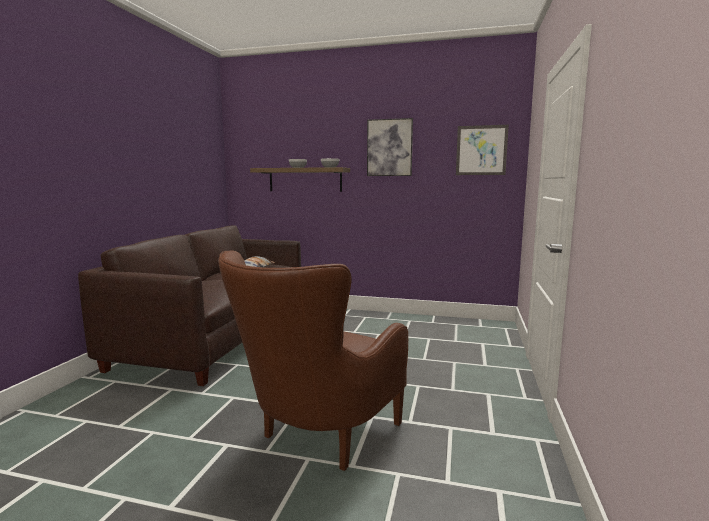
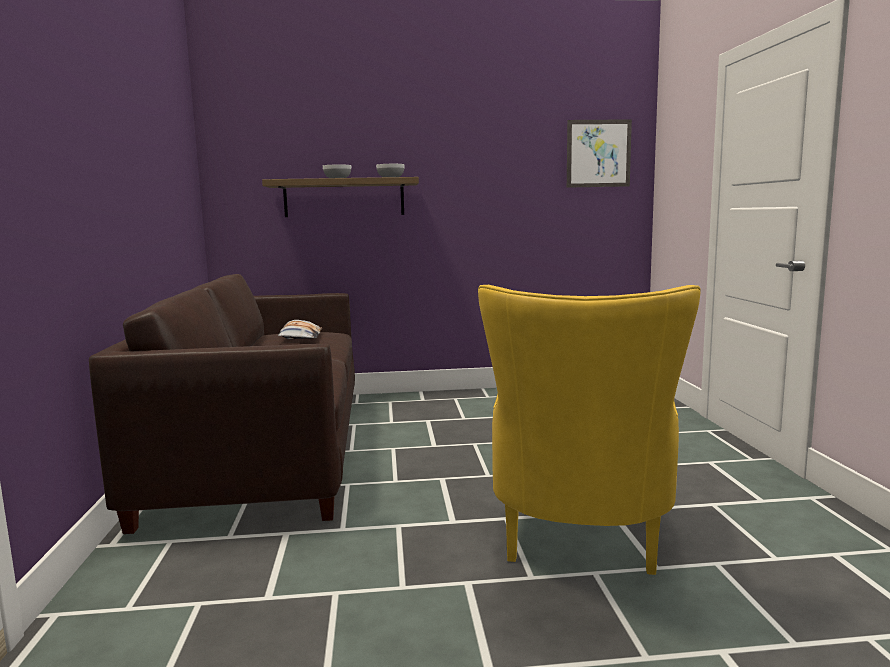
camera: 20 degrees left, 0 degrees up
(318, 439) = (580, 549): brown armchair -> yellow armchair
(389, 147) = (474, 149): picture -> none

